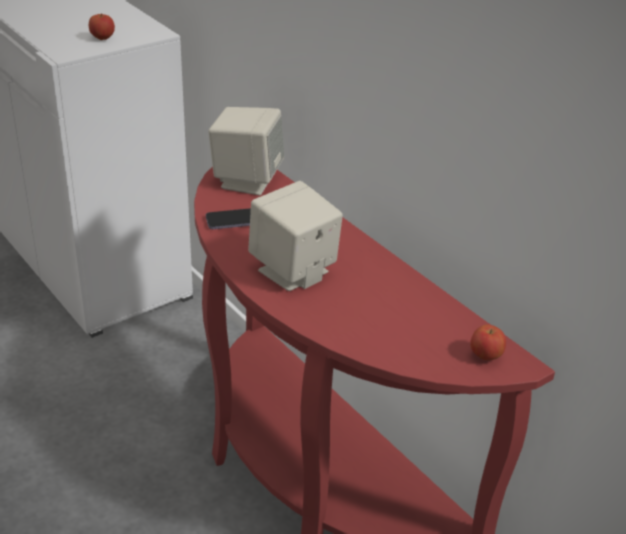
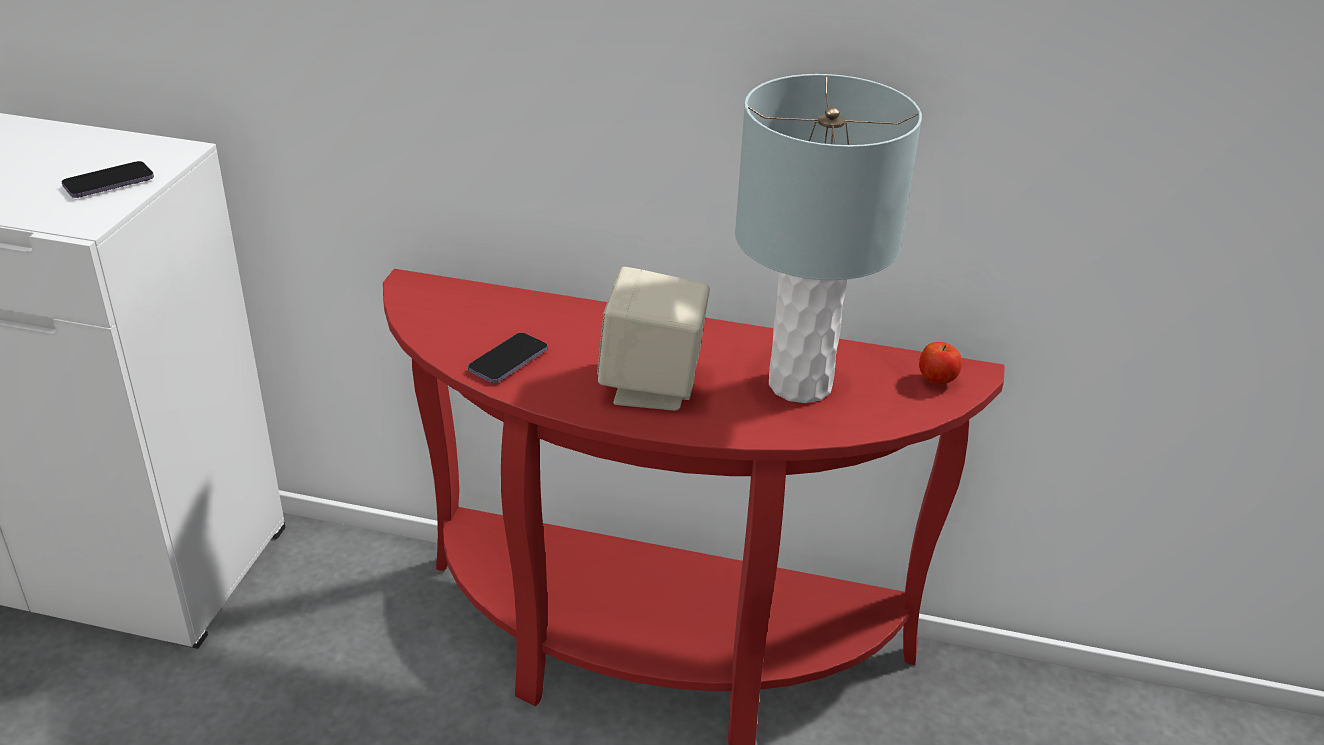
camera: 40 degrees left, 0 degrees up
(102, 38) = (109, 183): apple -> phone
(247, 180) = (454, 307): beige speaker -> none
(385, 313) = (799, 385): none -> grey table lamp

